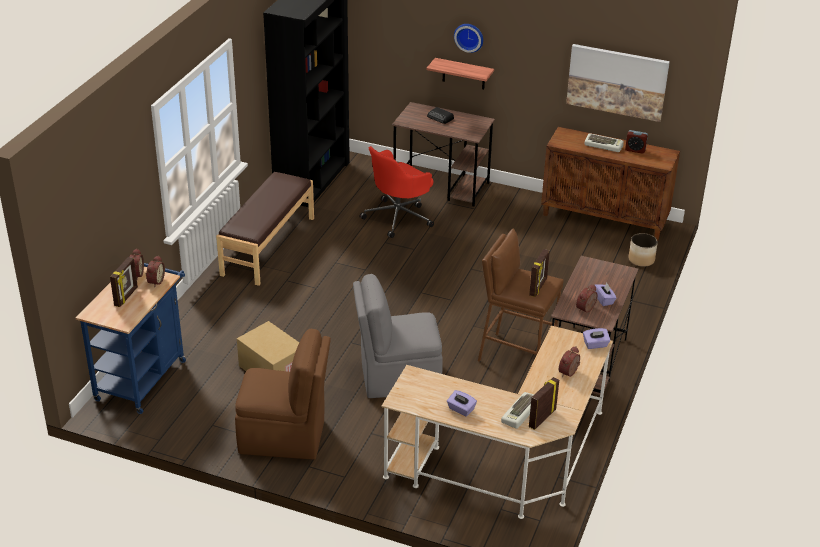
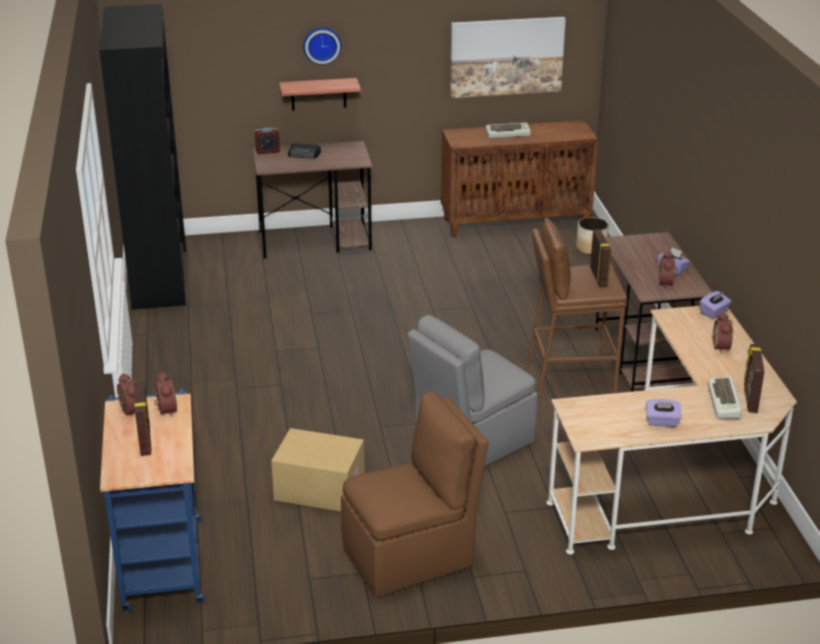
camera: 30 degrees left, 5 degrees down
(267, 246) = (175, 360): brown bench -> none
(398, 217) = (300, 284): red office chair -> none
(635, 150) = (542, 130): alarm clock -> alarm clock (267, 151)

